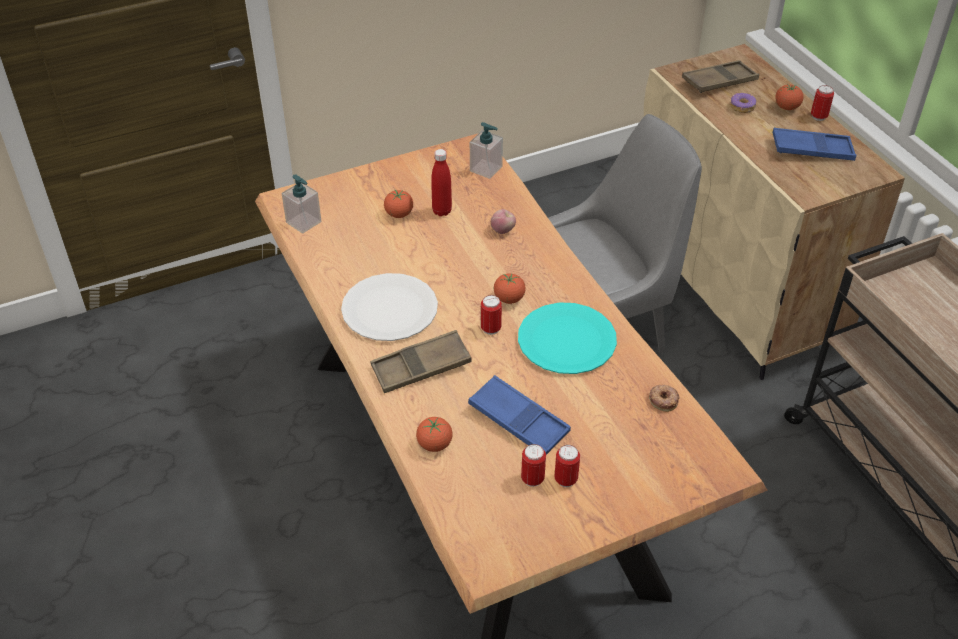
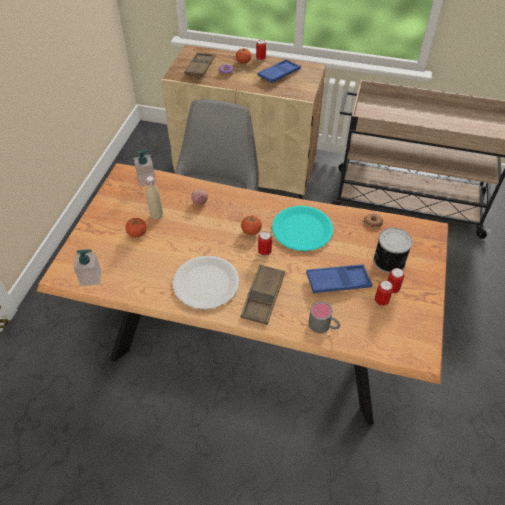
camera: 50 degrees left, 5 degrees up
(434, 444) = (323, 326): tomato -> grey mug
(442, 211) = (156, 215): red bottle -> beige bottle
(611, 451) = (388, 260): none -> can

